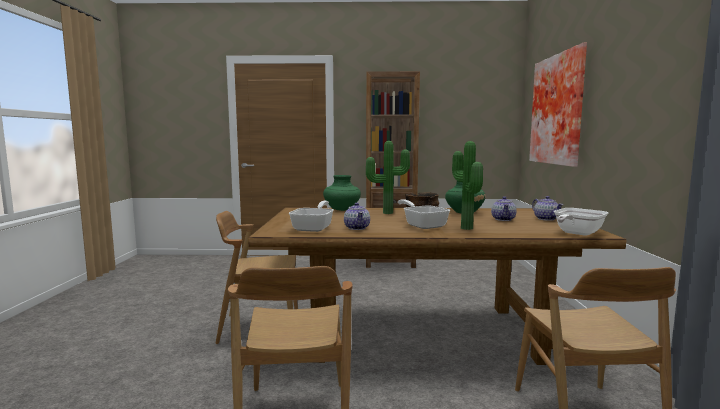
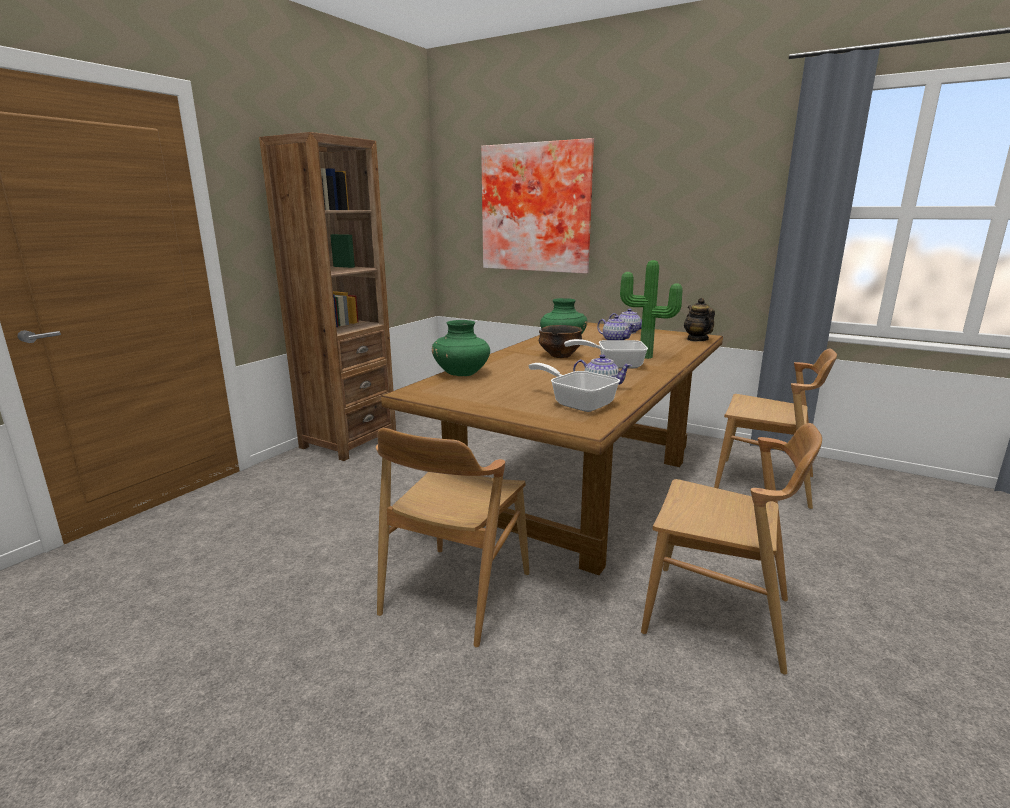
camera: 60 degrees left, 10 degrees up
(387, 212) = (519, 362): potted plant -> none
(576, 233) = (697, 339): frying pan -> teapot

